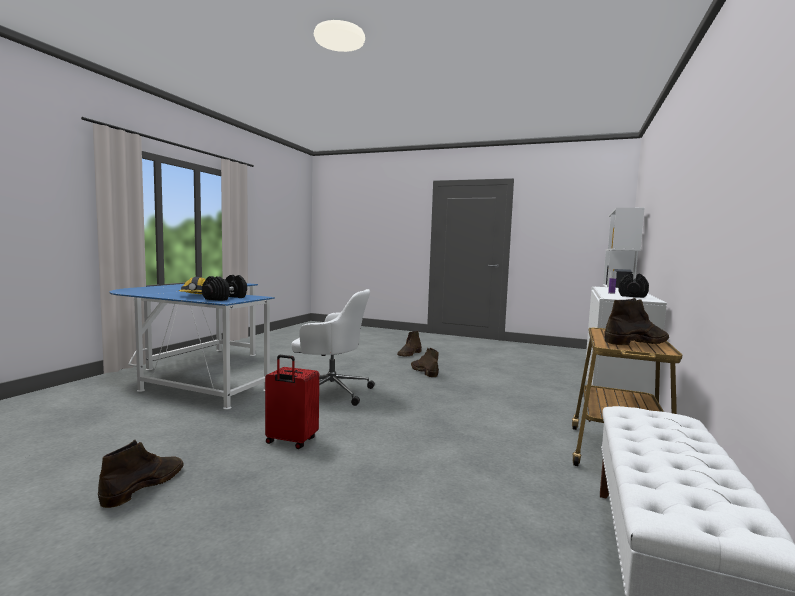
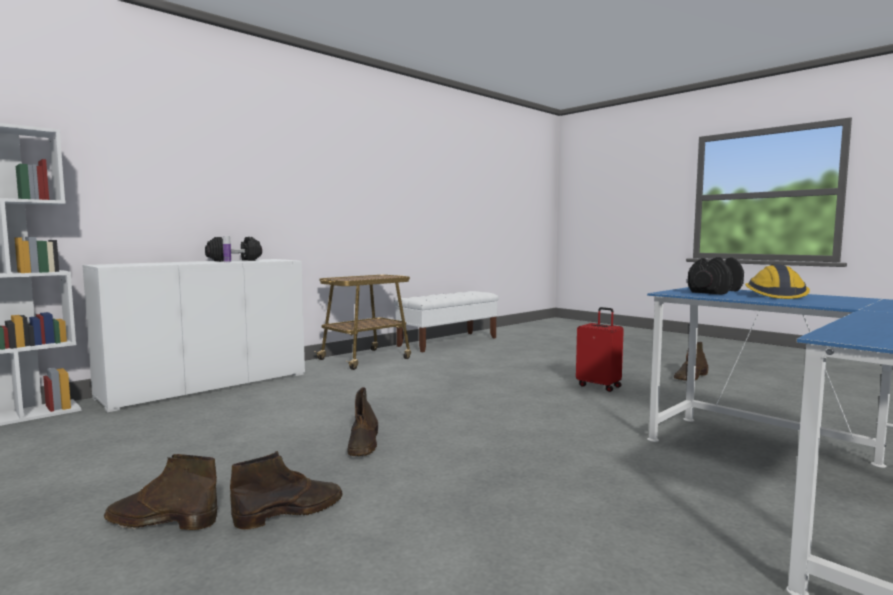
camera: 155 degrees left, 0 degrees up
(330, 392) = (553, 425): white office chair -> none
(636, 342) = (372, 276): brown boot -> brown boot (160, 522)

